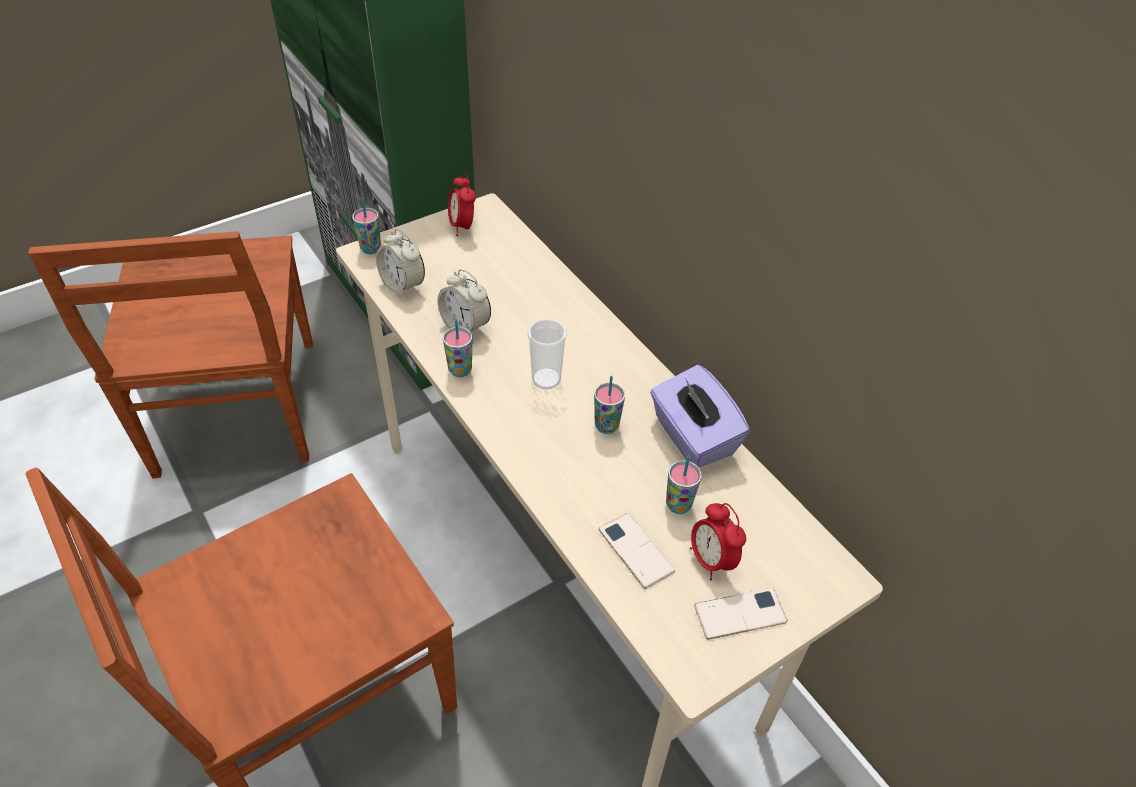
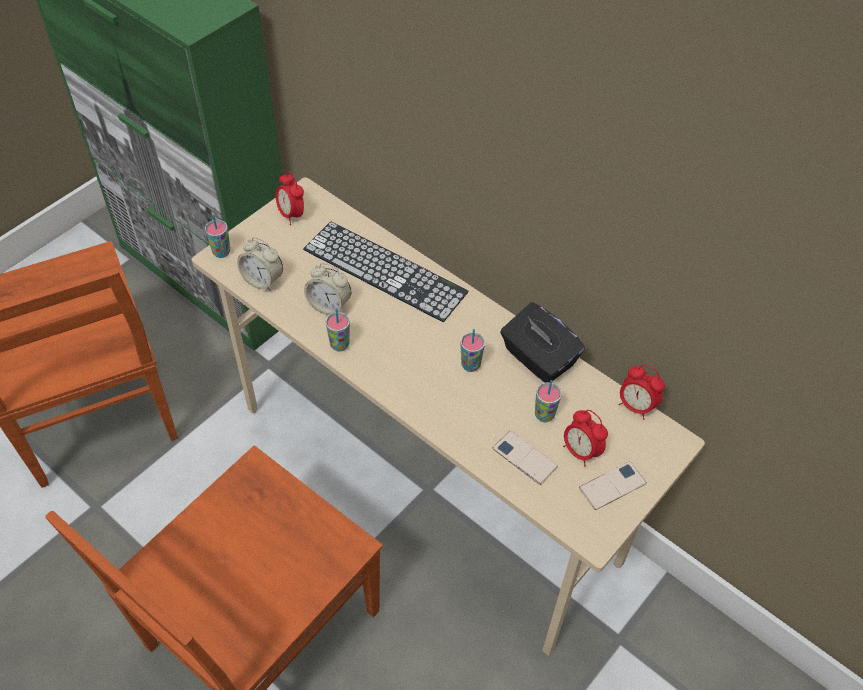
camera: 15 degrees left, 5 degrees up
(543, 302) = (384, 270): none -> keyboard
(546, 379) = (410, 337): cup -> none
(692, 437) = (538, 358): purple tissue box -> black tissue box
(801, 522) = (636, 406): none -> alarm clock

